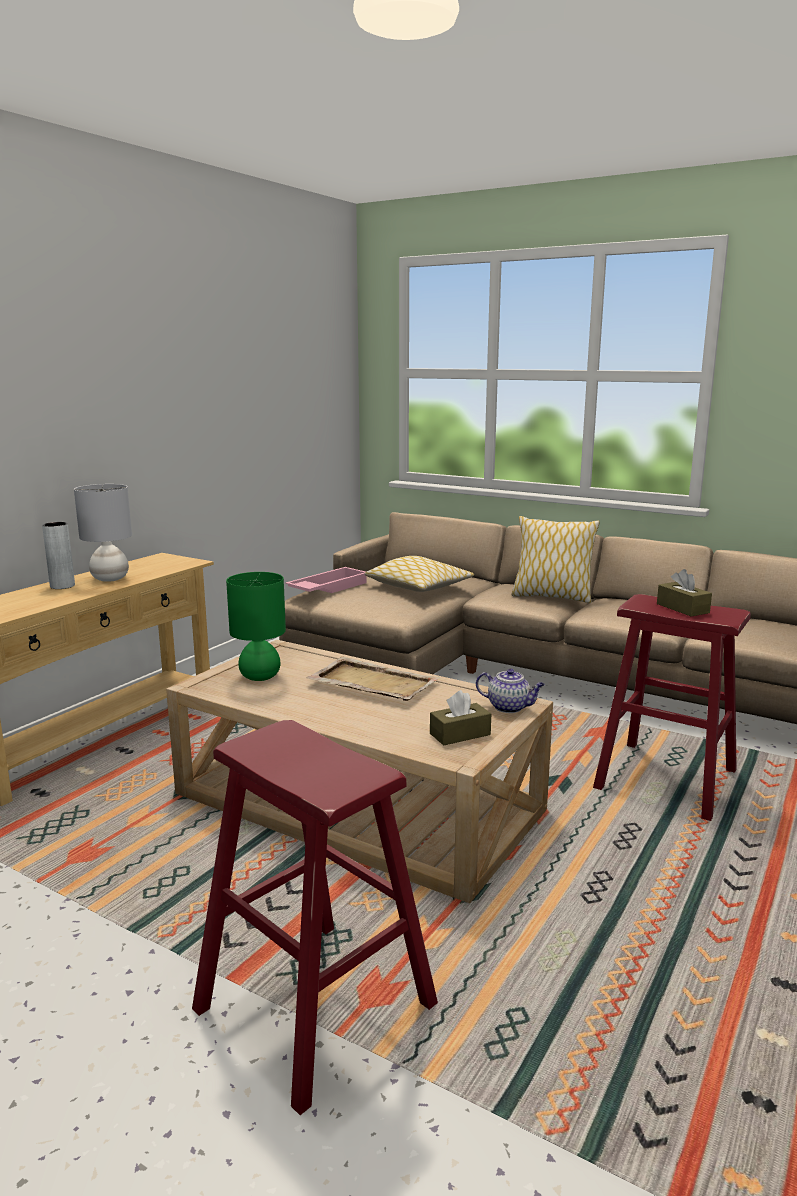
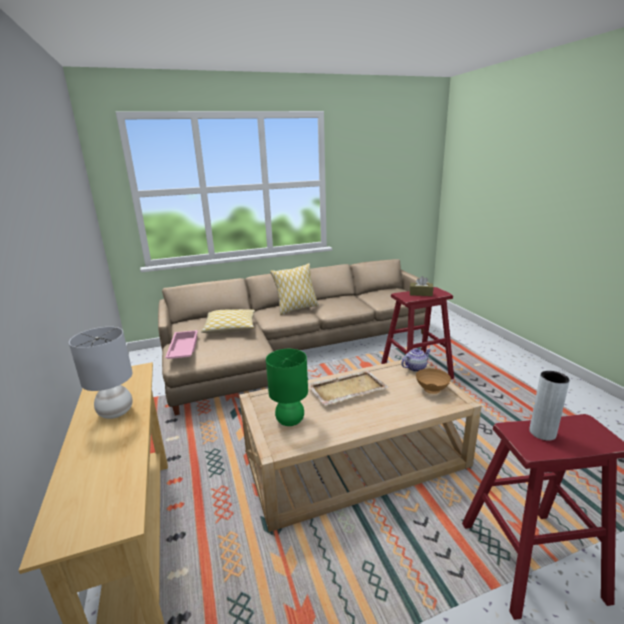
camera: 50 degrees left, 5 degrees up
(62, 586) = (92, 440): grey vase -> grey vase (542, 433)
(460, 734) = (432, 390): brown tissue box -> brown bowl

